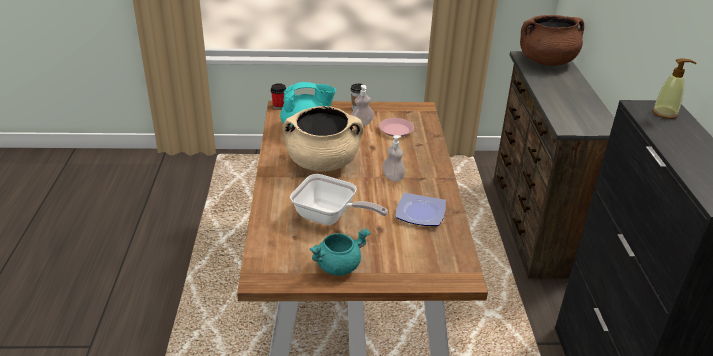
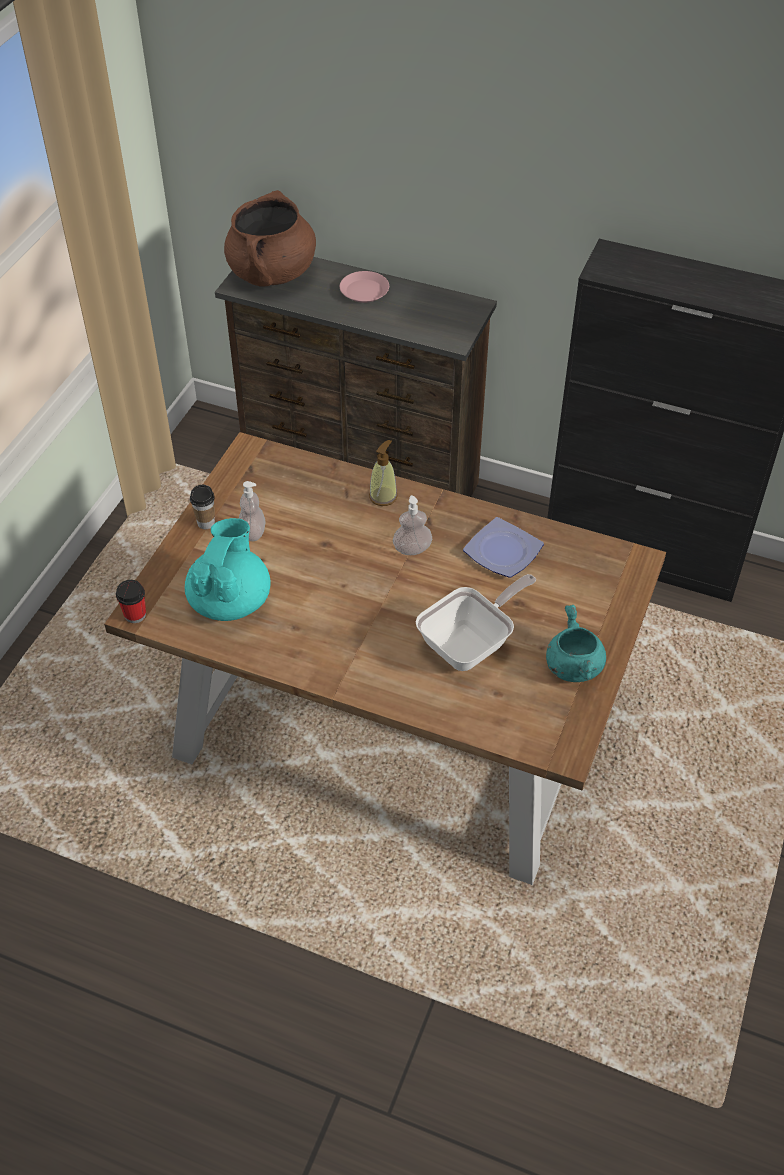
camera: 65 degrees left, 15 degrees up
(323, 163) = (337, 611): beige cooking pot -> none
(396, 130) = (294, 502): pink plate -> pink plate (364, 291)
(665, 113) = (623, 262): soap dispenser -> soap dispenser (383, 496)

